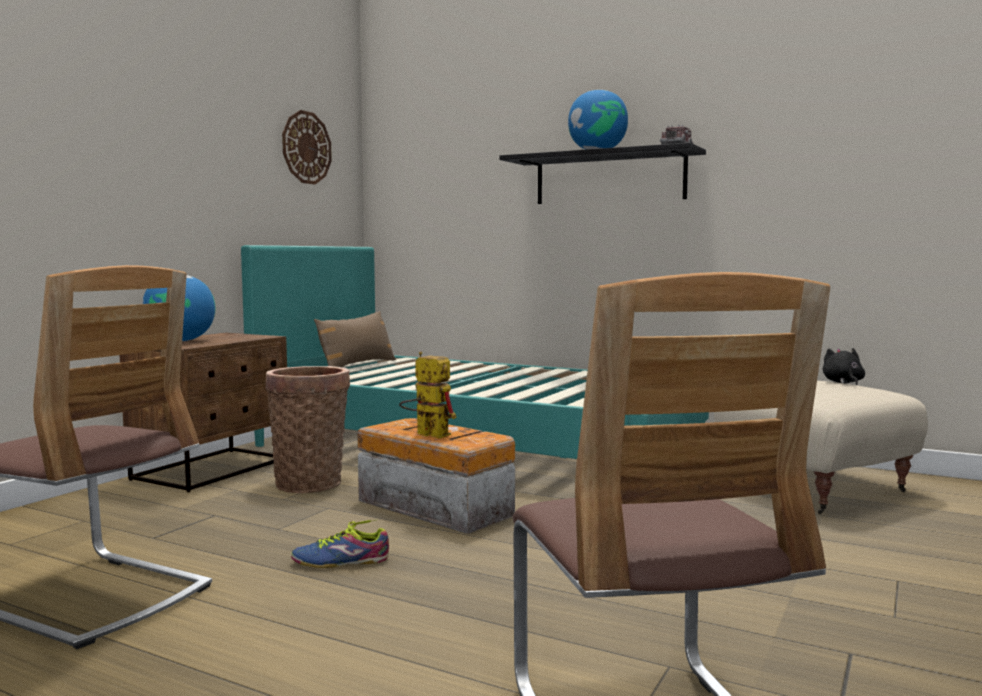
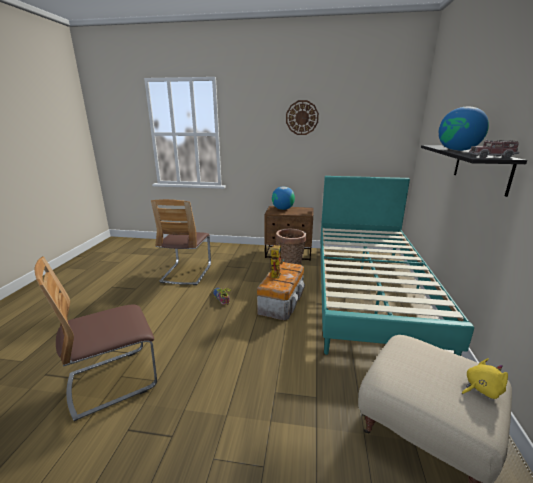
camera: 70 degrees right, 15 degrees up
(306, 147) = (375, 130): wall clock -> wall clock (302, 117)
(357, 366) = (365, 233): brown pillow -> none
(843, 382) = (481, 389): black plush toy -> yellow plush toy

